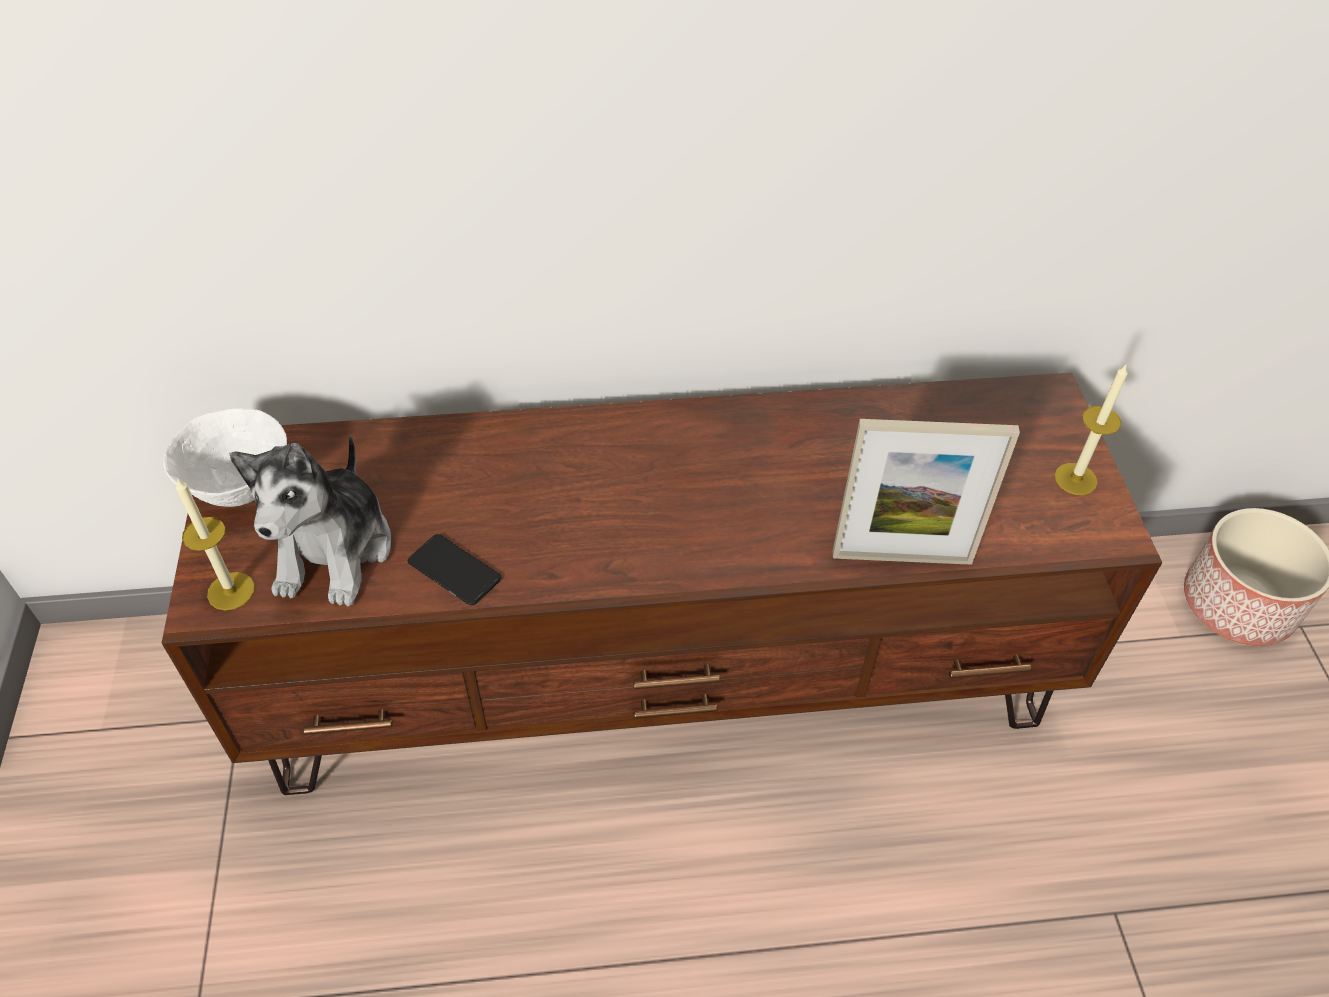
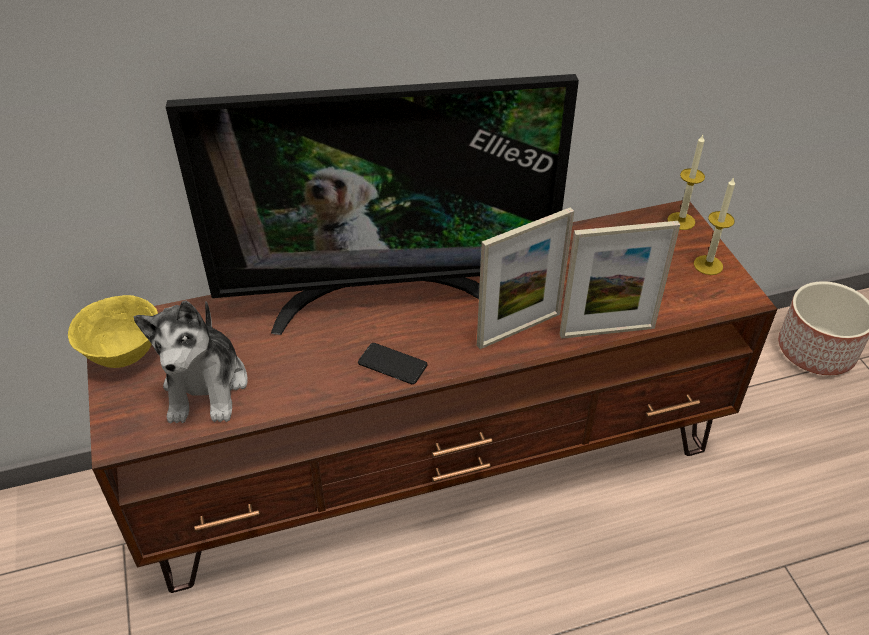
camera: 10 degrees left, 5 degrees down
(231, 591) = (135, 425): candle -> candle (681, 221)
(240, 487) = (123, 354): white bowl -> yellow bowl
(454, 570) = (297, 386): phone -> phone (392, 364)
(605, 455) = (385, 295): none -> television
(777, 535) = (519, 329): none -> picture frame

